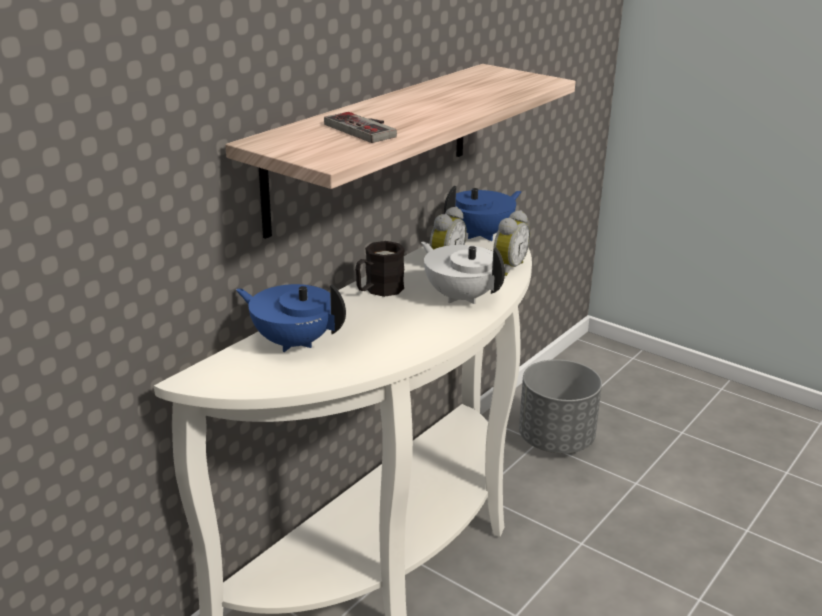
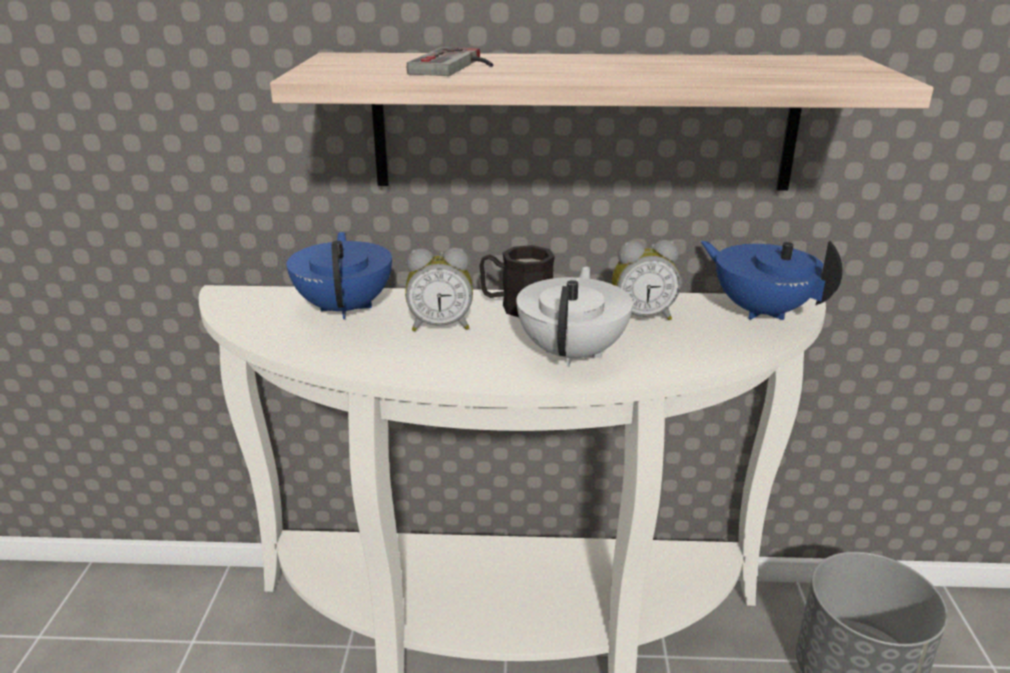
camera: 55 degrees right, 0 degrees up
(481, 235) = (760, 311): blue teapot -> blue teapot turned 150 degrees counterclockwise
(507, 268) = (701, 354): alarm clock -> alarm clock (440, 325)

